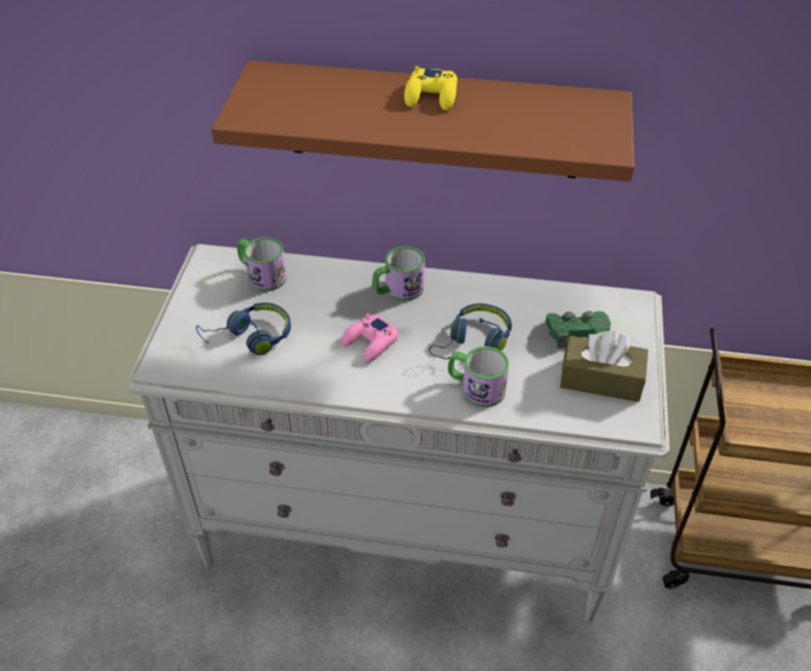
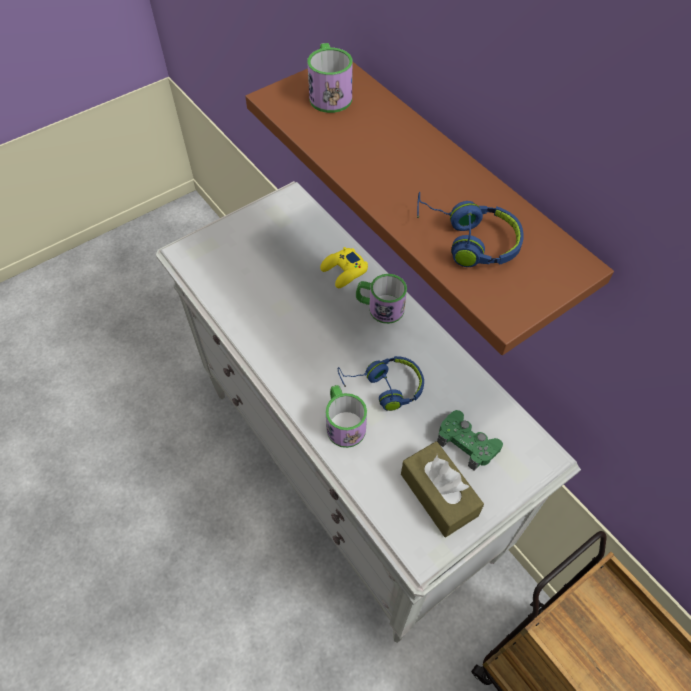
camera: 45 degrees right, 10 degrees up
(250, 337) = (251, 271): blue headphones -> blue headphones (466, 240)
(261, 275) = (308, 231): mug -> mug (329, 93)
(370, 342) = (316, 332): pink game controller -> none
(432, 96) = (429, 164): yellow game controller -> yellow game controller (344, 271)

